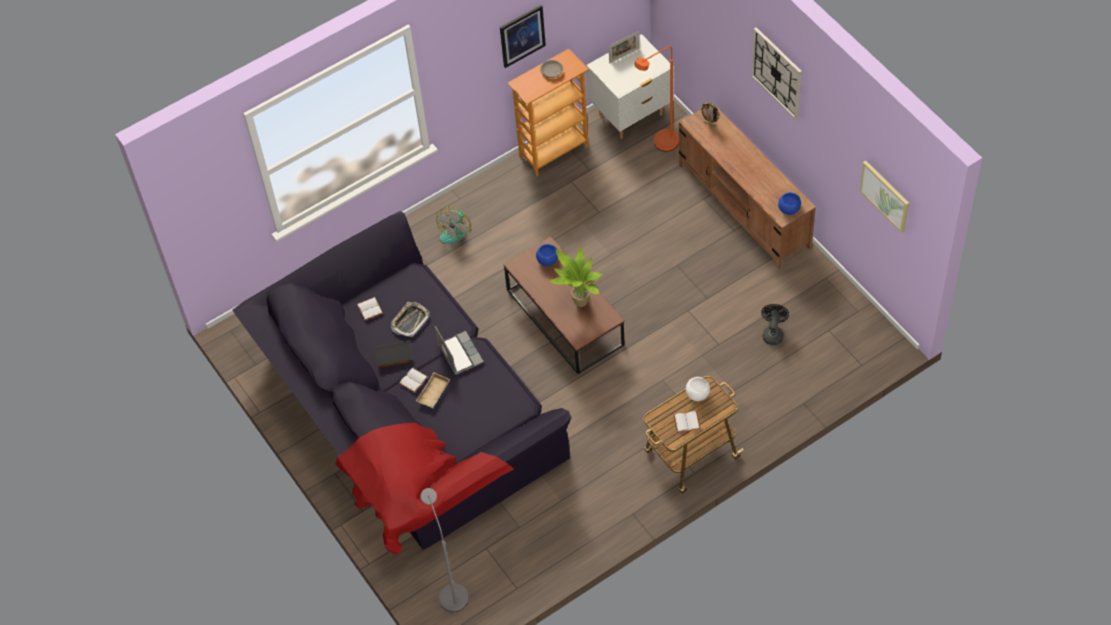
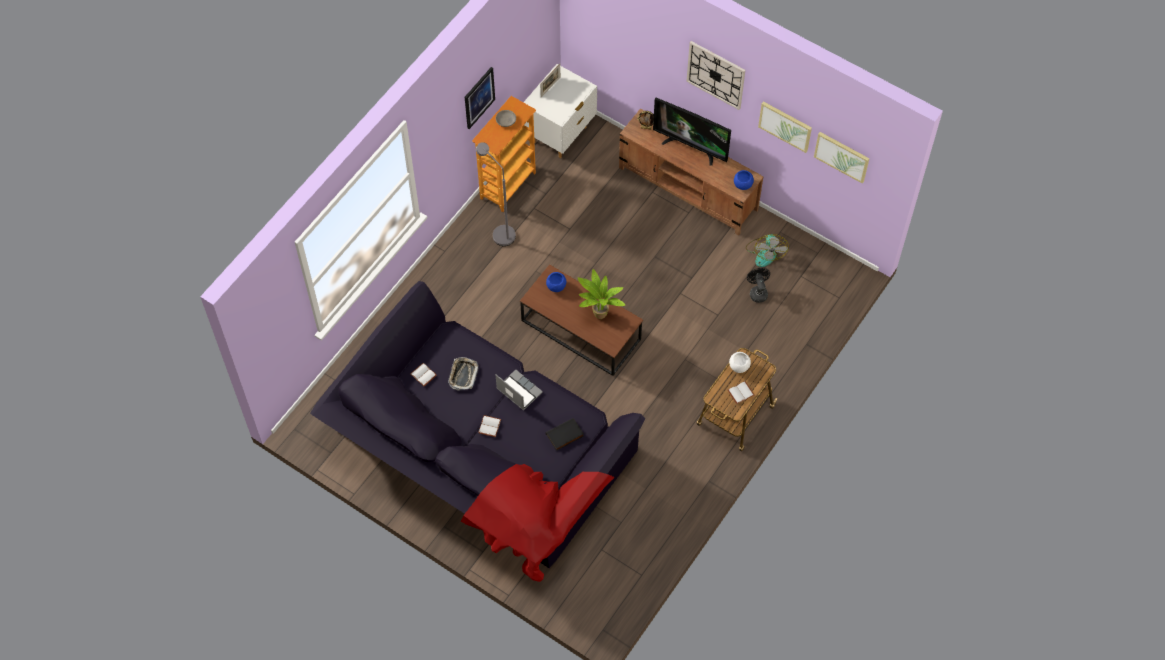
camera: 25 degrees left, 5 degrees up
(394, 357) = (463, 411): black book -> black book (565, 436)
(434, 393) = (512, 432): beige tray -> none
(451, 591) = (588, 596): grey floor lamp -> grey floor lamp (500, 232)
(455, 230) = (453, 280): fan -> fan (765, 252)
(660, 145) = (596, 154): orange floor lamp -> none
(749, 156) = (691, 147): none -> television
(836, 148) = (785, 126): none -> picture

